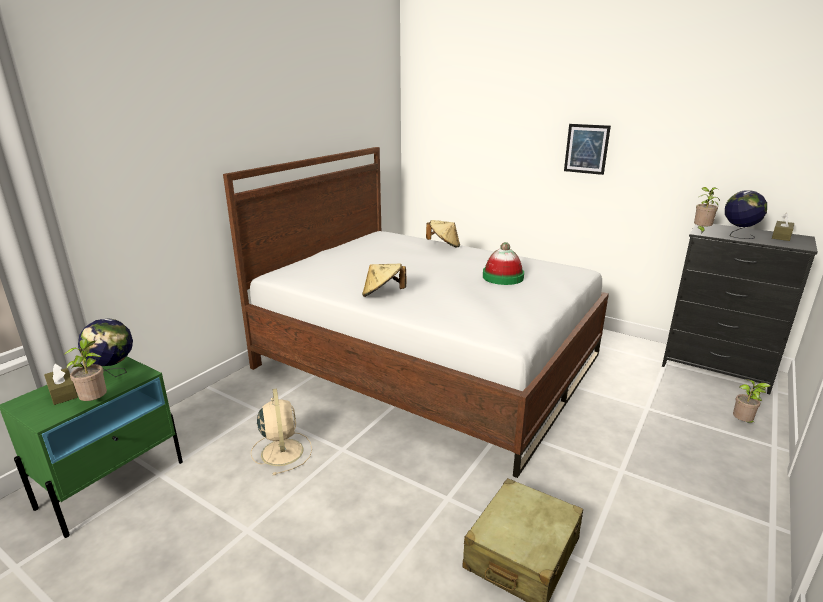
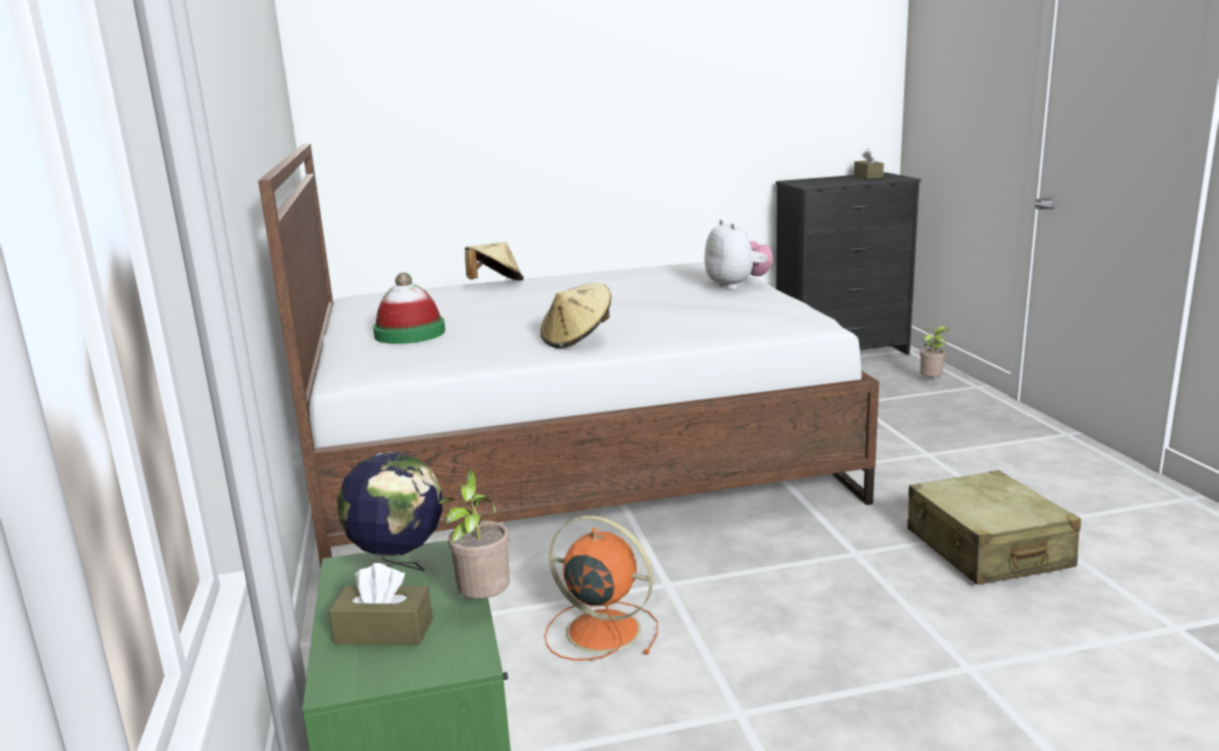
camera: 45 degrees left, 5 degrees down
(282, 451) = (600, 630): beige fan -> orange fan
(503, 277) = (658, 287): hat -> hat (410, 333)
(544, 293) = (737, 286): none -> plush toy
(586, 149) = (627, 109): picture -> none
(701, 231) = (804, 185): potted plant -> none
(738, 236) = (841, 182): globe -> none

